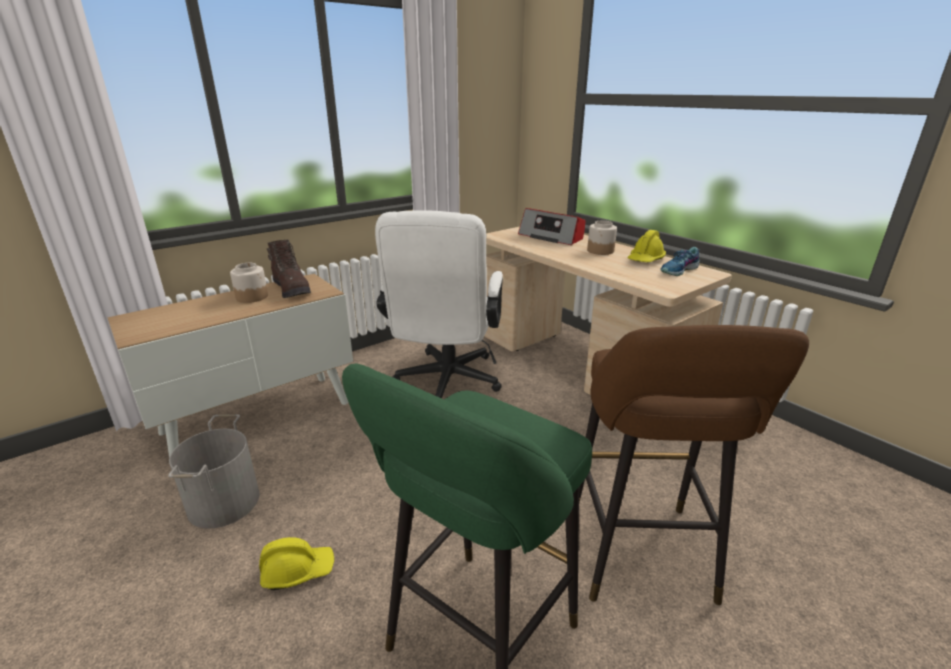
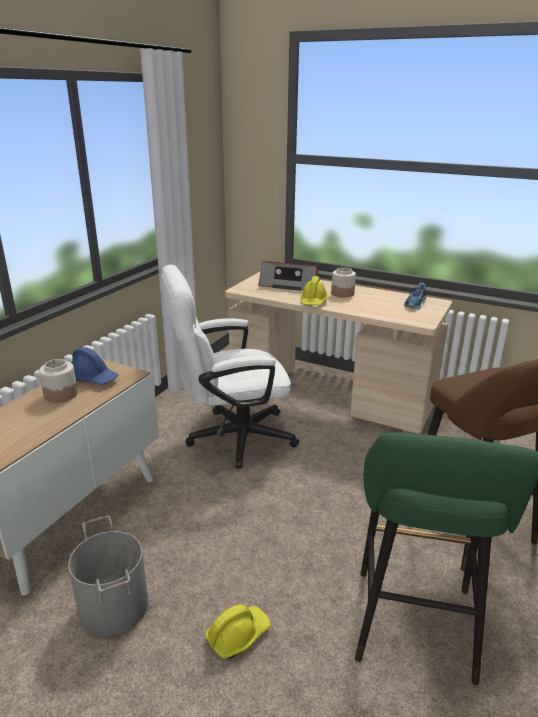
camera: 25 degrees left, 0 degrees up
(292, 289) = (93, 378): brown boot -> blue hard hat
(446, 384) = (231, 438): white office chair -> white office chair turned 90 degrees clockwise
(645, 260) = (383, 297): yellow hard hat -> yellow hard hat (313, 302)

